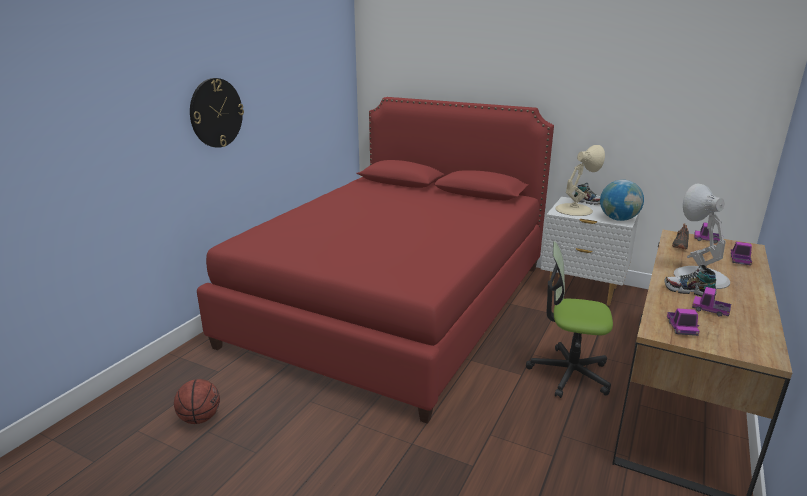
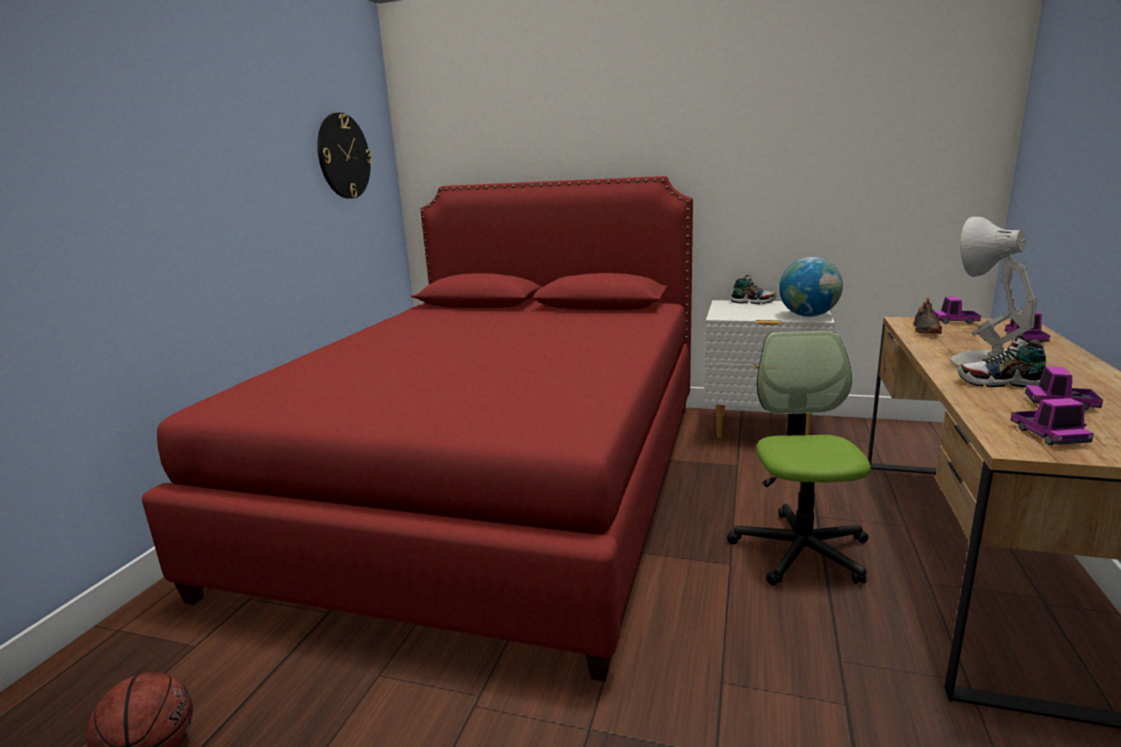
camera: 10 degrees left, 5 degrees down
(216, 113) = (161, 187): wall clock -> wall clock (343, 156)
(569, 373) = (800, 551): office chair -> office chair turned 90 degrees clockwise
(574, 209) = (741, 311): beige table lamp -> none

